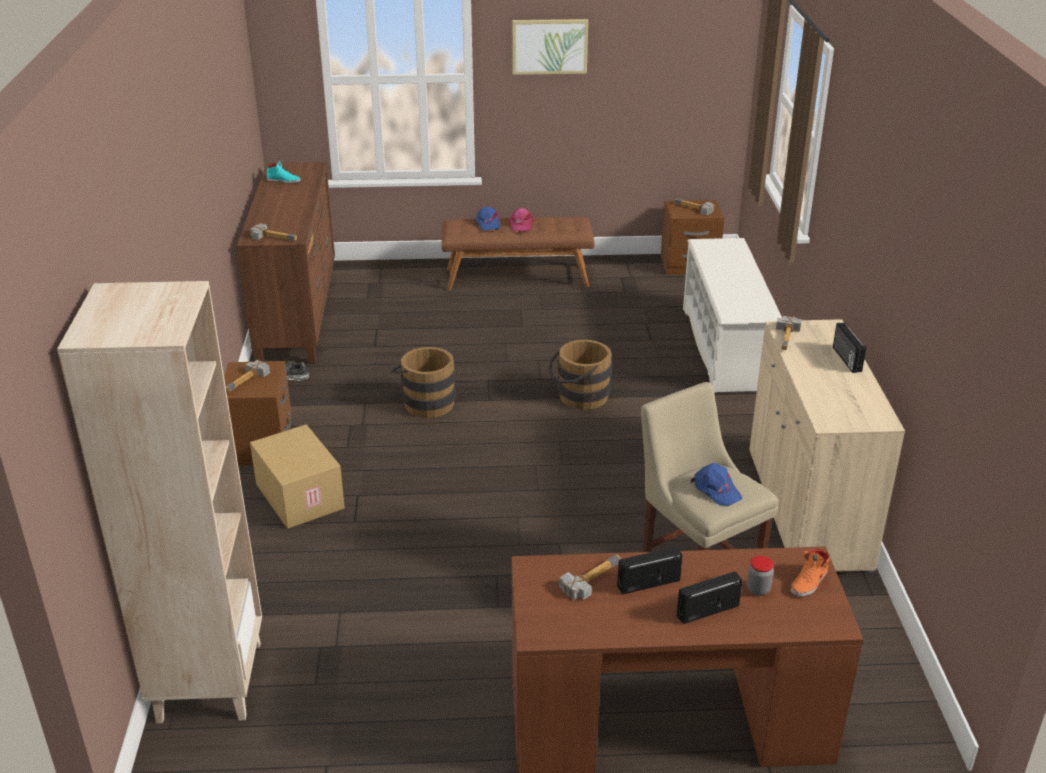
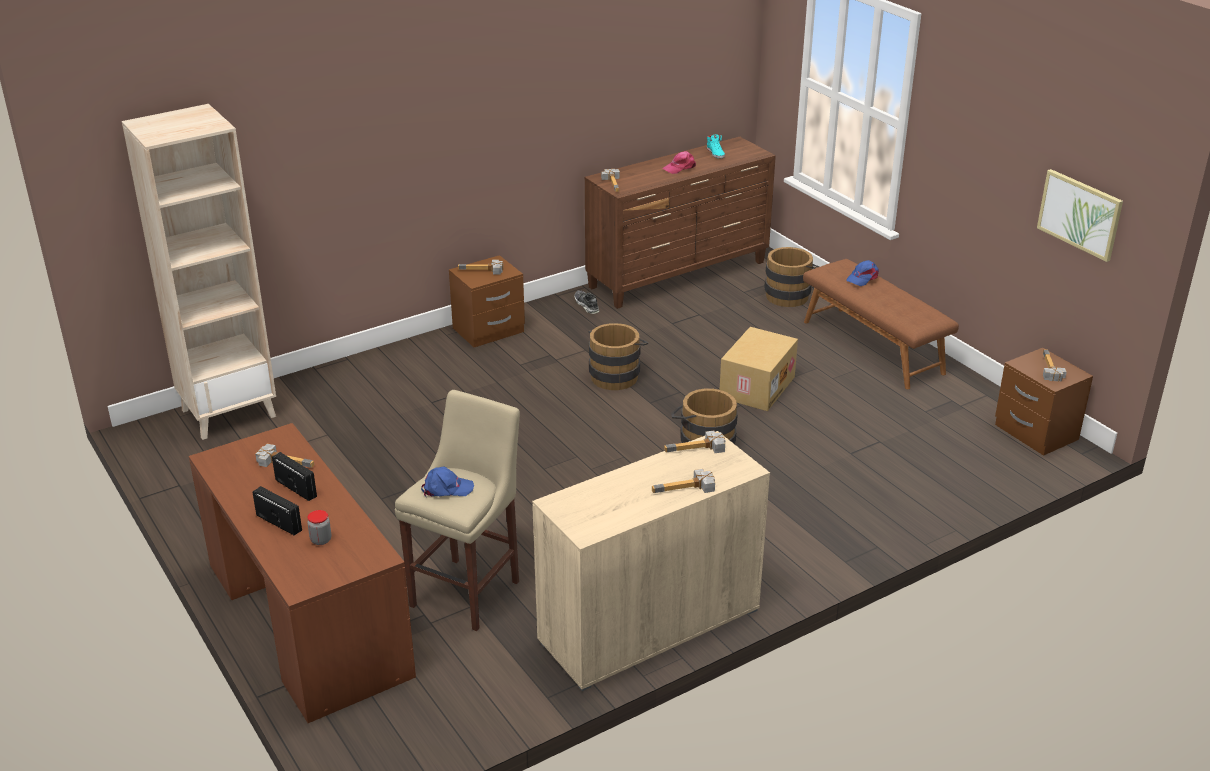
camera: 60 degrees right, 0 degrees up
(298, 496) = (441, 369): cardboard box -> cardboard box (756, 386)
(398, 281) = (789, 295): none -> brown bucket
(521, 225) = (883, 293): pink cap -> pink cap (680, 167)
(549, 46) = (970, 122): picture -> picture (1080, 214)
(716, 490) = (446, 488): blue cap -> blue cap turned 120 degrees counterclockwise
(725, 348) = (888, 501): white shoe rack -> none
(809, 582) = (347, 563): orange shoe -> none
(846, 359) = (686, 490): radio -> hammer

